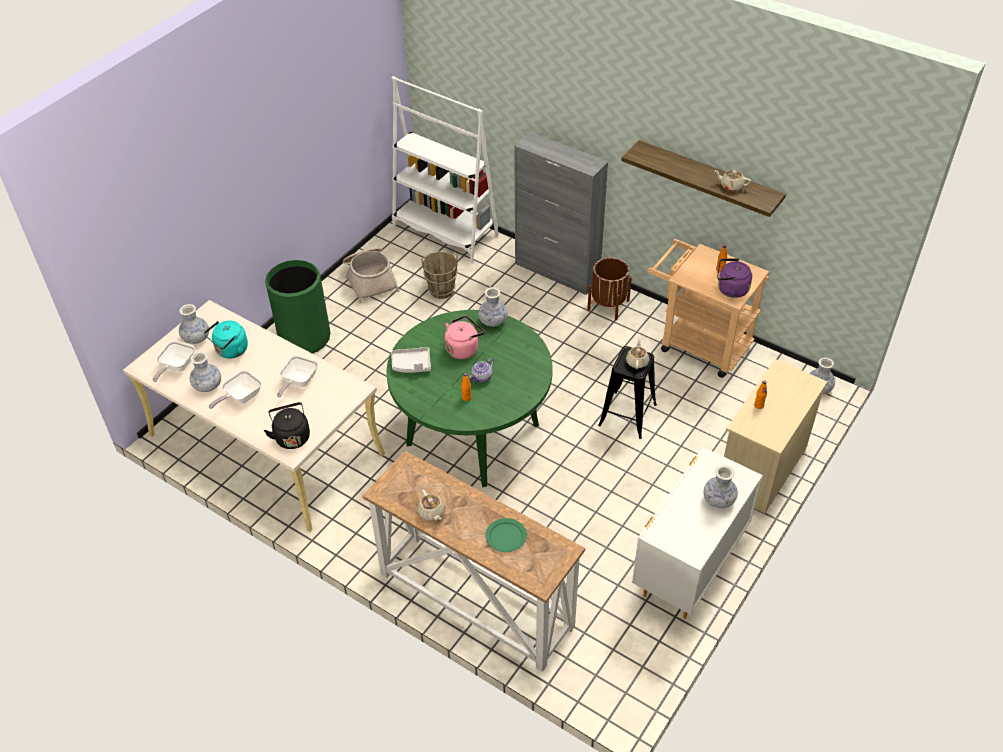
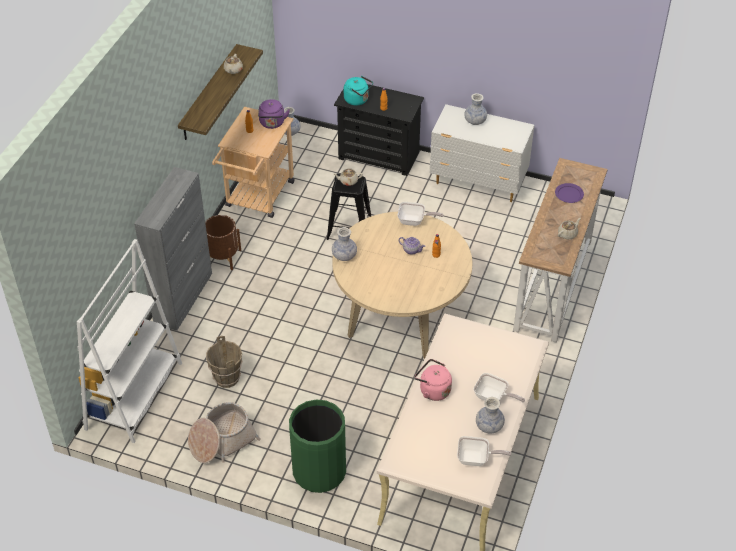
camera: 105 degrees left, 0 degrees up
(196, 338) = (434, 457): vase -> none
(230, 351) = (441, 424): turquoise kettle -> turquoise kettle (358, 100)
(291, 436) = (520, 349): black kettle -> none
(298, 382) = (461, 363): frying pan -> frying pan (414, 221)
(411, 365) = (412, 295): grey tray -> none
(463, 348) = (382, 267): pink kettle -> pink kettle (433, 390)
(472, 434) = (400, 318): green dining table -> beige dining table
(505, 536) = (569, 194): green plate -> purple plate
(761, 468) = (379, 155): beige dresser -> black dresser

